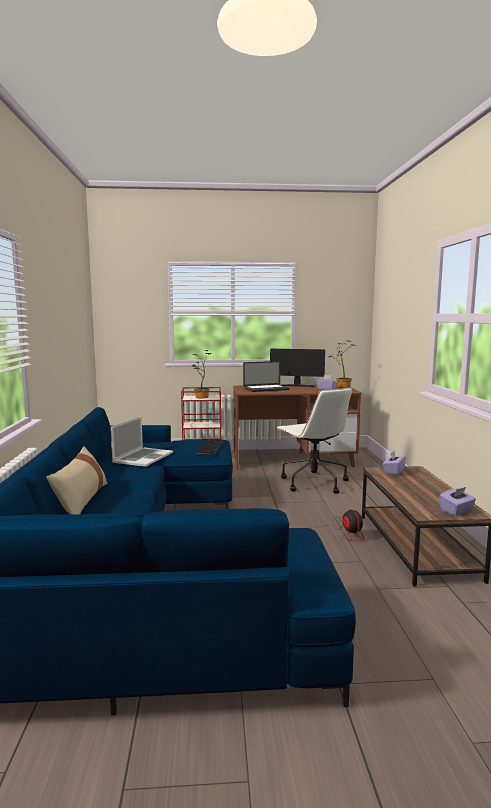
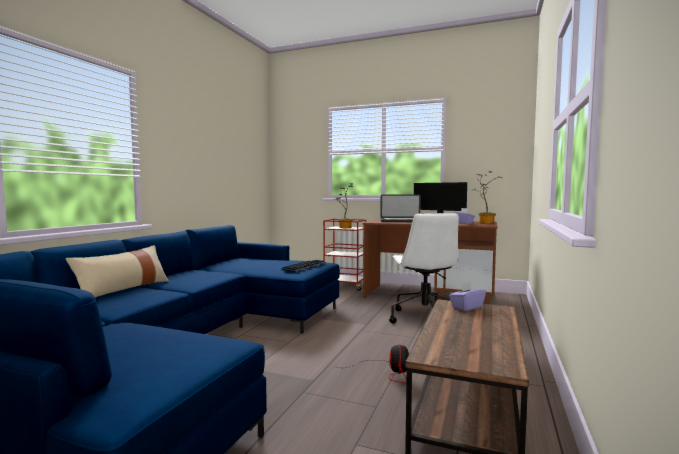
camera: 25 degrees right, 5 degrees down
(143, 457) = (236, 267): laptop -> none
(456, 511) = (480, 360): purple tissue box -> none

